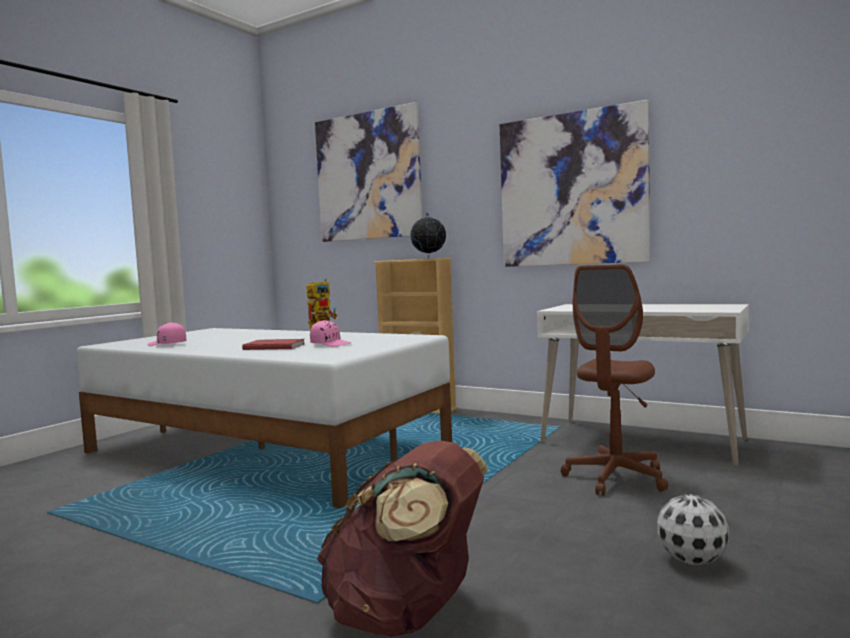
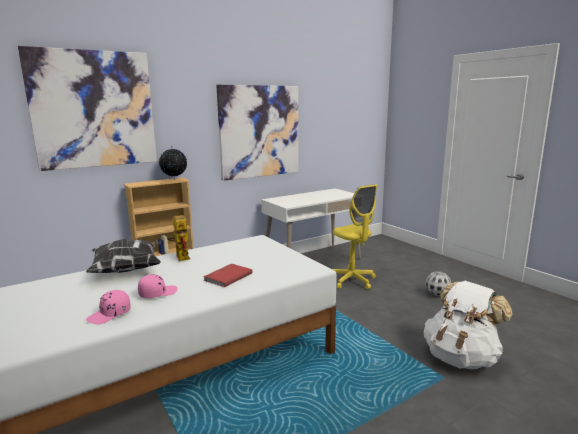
camera: 65 degrees left, 10 degrees up
(273, 333) = (128, 270): none -> pillow
(331, 344) = (249, 261): pink cap -> pink cap (157, 293)
(407, 615) = (461, 357): brown backpack -> white backpack
(615, 478) = (352, 280): brown office chair -> yellow office chair

